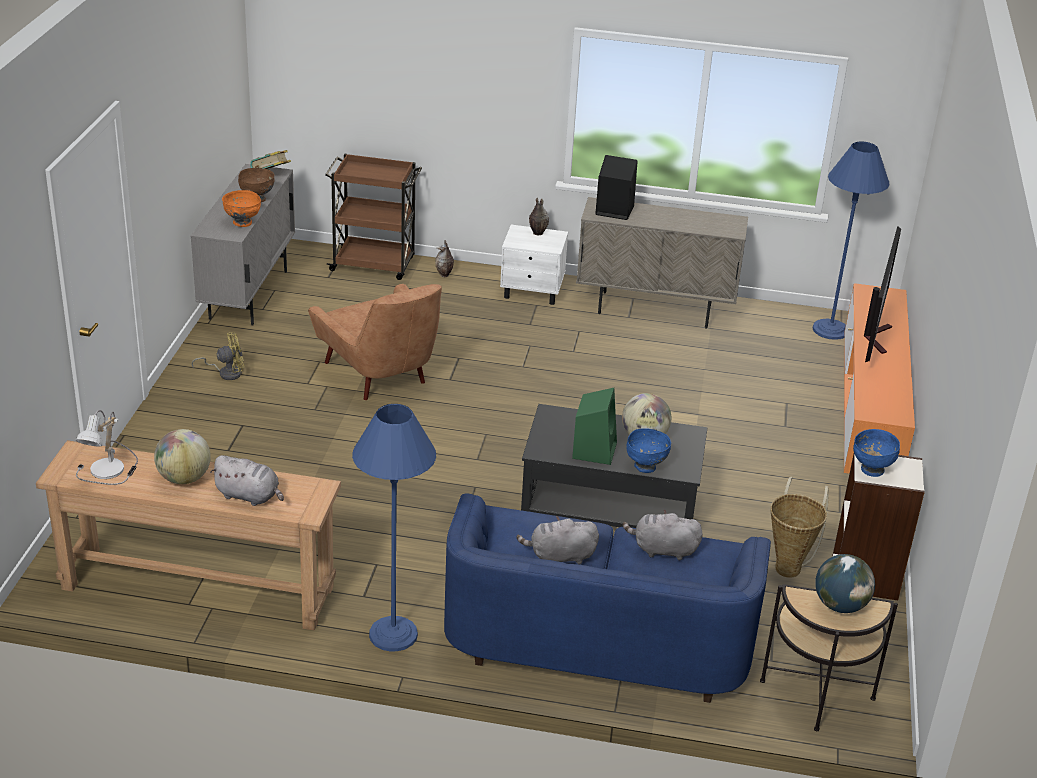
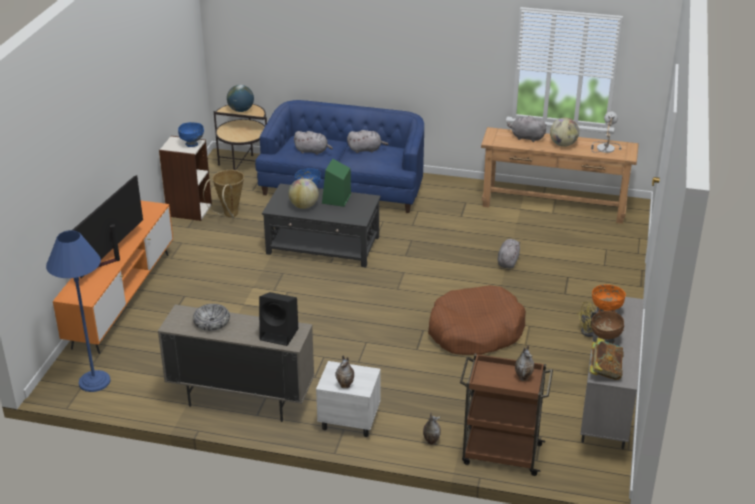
camera: 175 degrees left, 0 degrees up
(313, 476) = (508, 261): none -> grey plush toy
(356, 174) = (523, 377): none -> vase
(381, 377) = (475, 331): brown armchair -> brown dog bed
(393, 634) = (448, 187): blue floor lamp -> none
(693, 222) = (211, 322): none -> bowl

